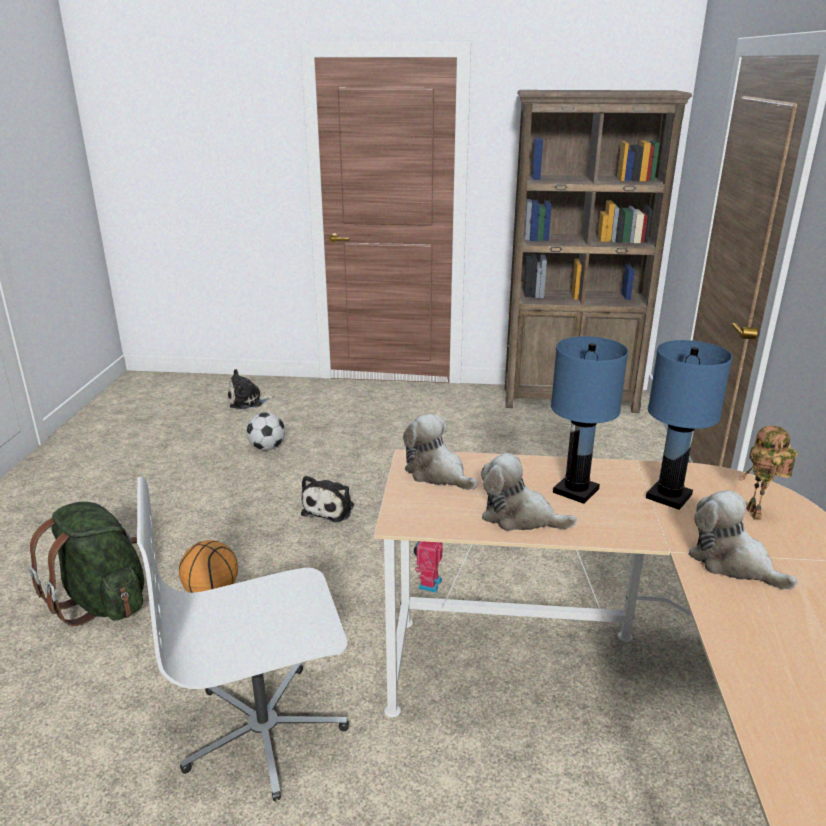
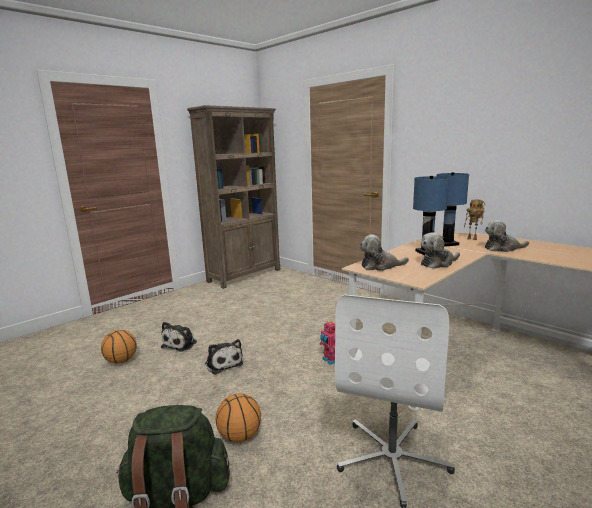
camera: 50 degrees left, 10 degrees down
(247, 401) = (50, 348): plush toy -> plush toy (181, 344)
(267, 448) = (121, 361): football -> basketball

